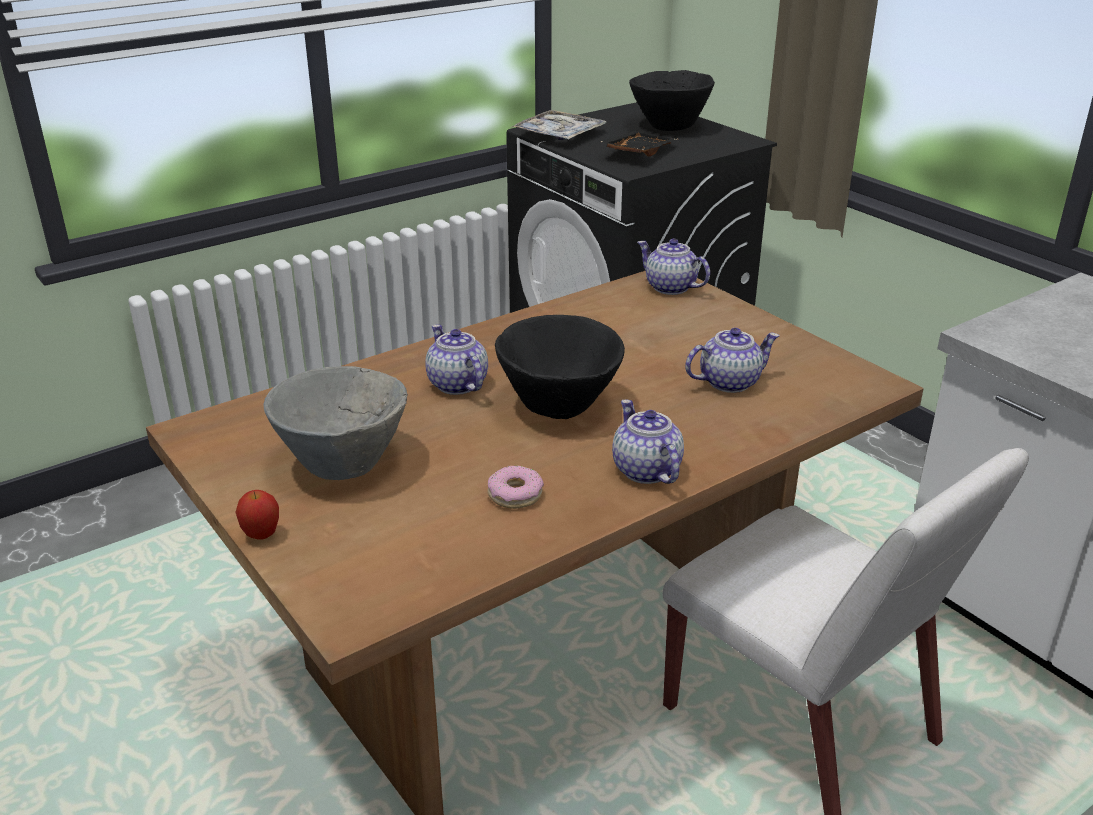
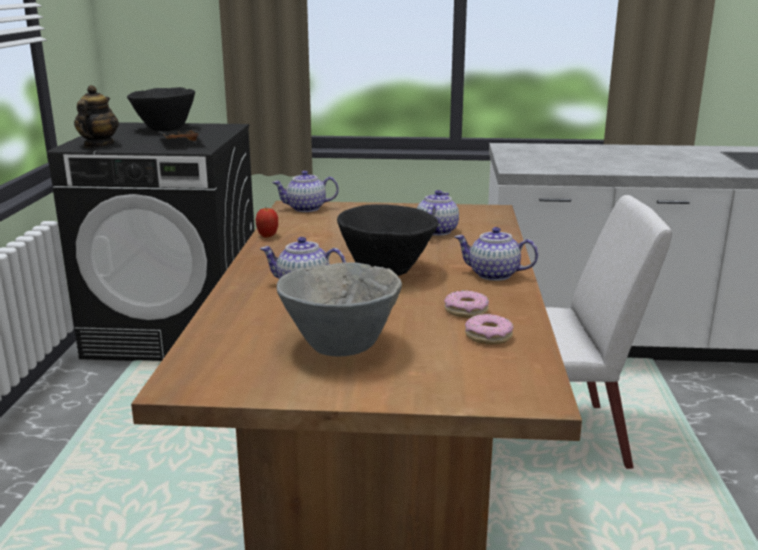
camera: 50 degrees left, 10 degrees down
(261, 535) = (388, 399): apple -> apple (267, 236)
(464, 533) = (488, 336): none -> donut
(559, 134) = (98, 145): tray -> teapot

